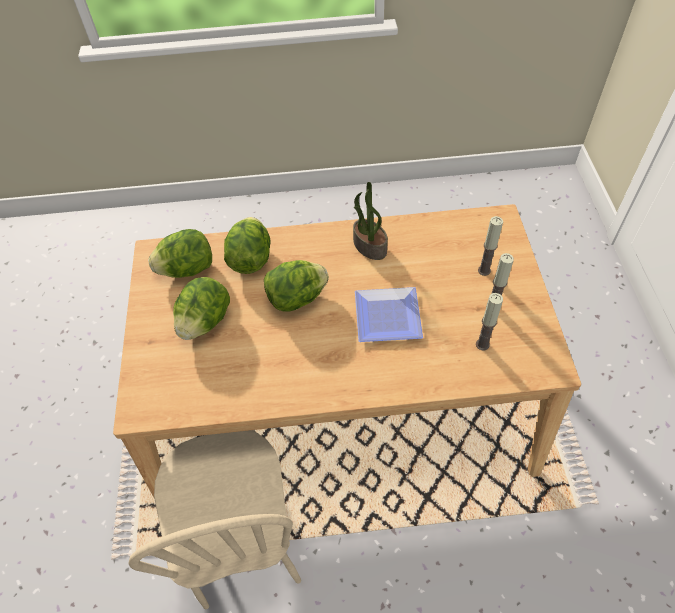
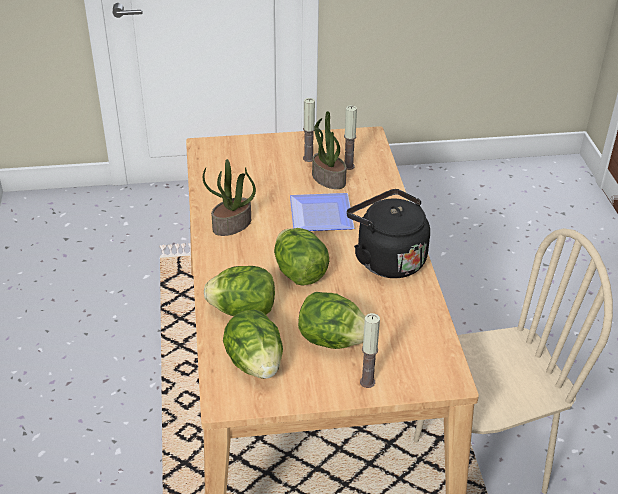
camera: 95 degrees left, 15 degrees down
(314, 372) = (387, 259): none -> black kettle
(454, 323) = (327, 179): none -> potted plant
(484, 270) = (268, 160): candle -> candle (367, 382)

